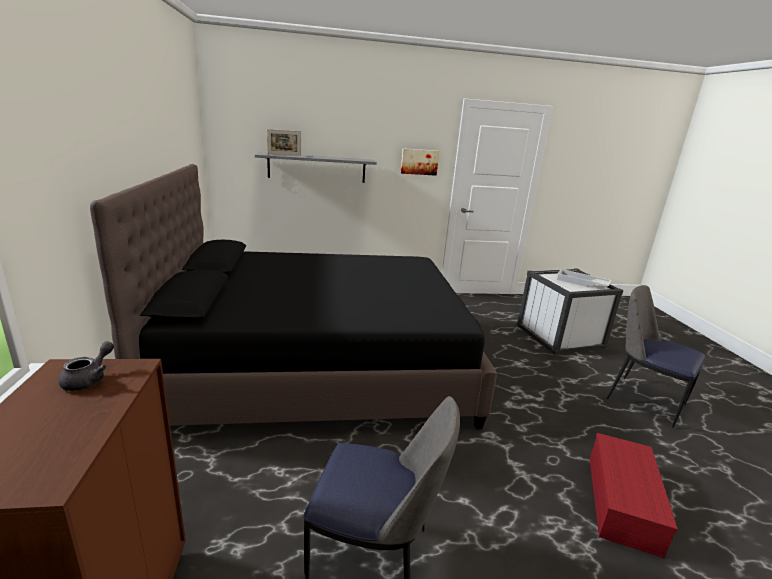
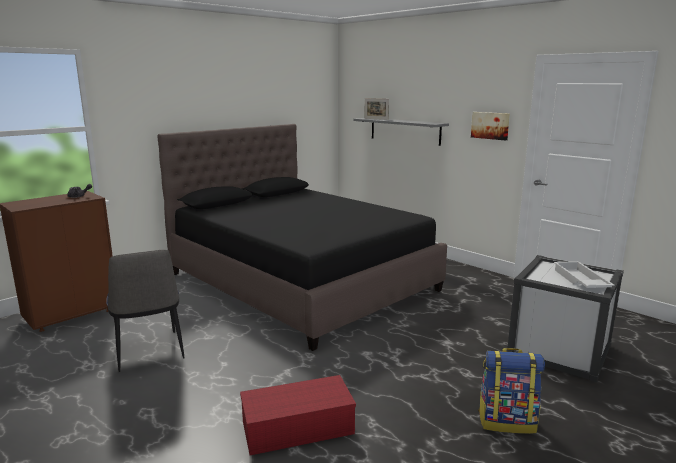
camera: 55 degrees right, 5 degrees down
(643, 400) = (507, 421): chair -> backpack

